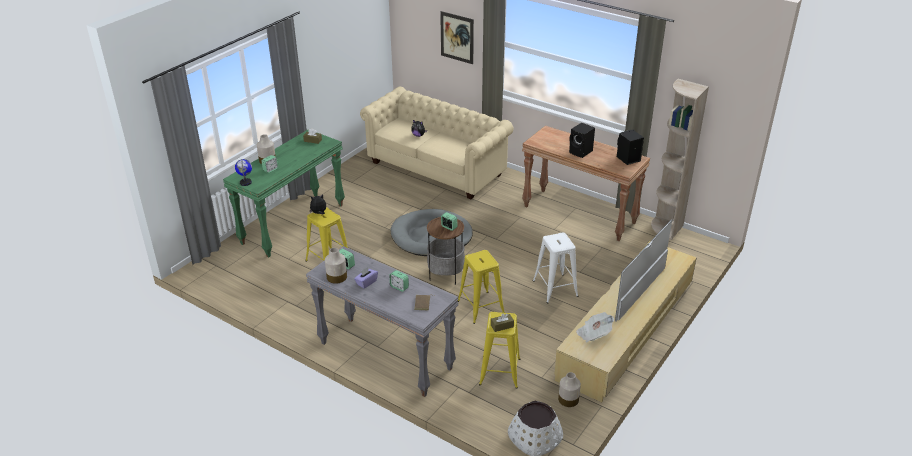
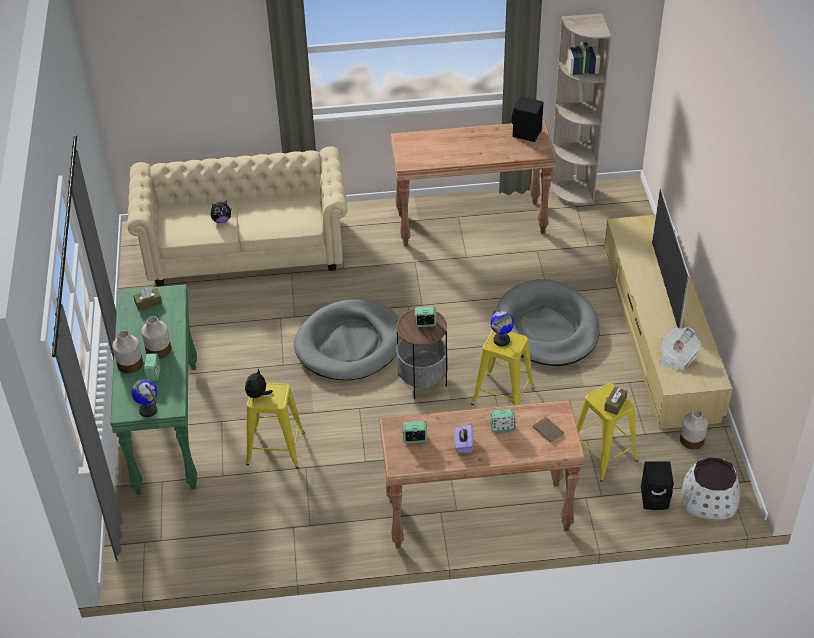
camera: 40 degrees left, 10 degrees up
(337, 277) = (425, 458): beige vase -> beige vase (158, 349)
(384, 356) = (477, 516): grey console table -> brown console table
(457, 37) = (218, 65): picture -> none
(480, 258) = (501, 340): none -> globe
(555, 288) = (547, 327): white stool -> grey dog bed
(581, 152) = (471, 150): black speaker -> black speaker (655, 498)

